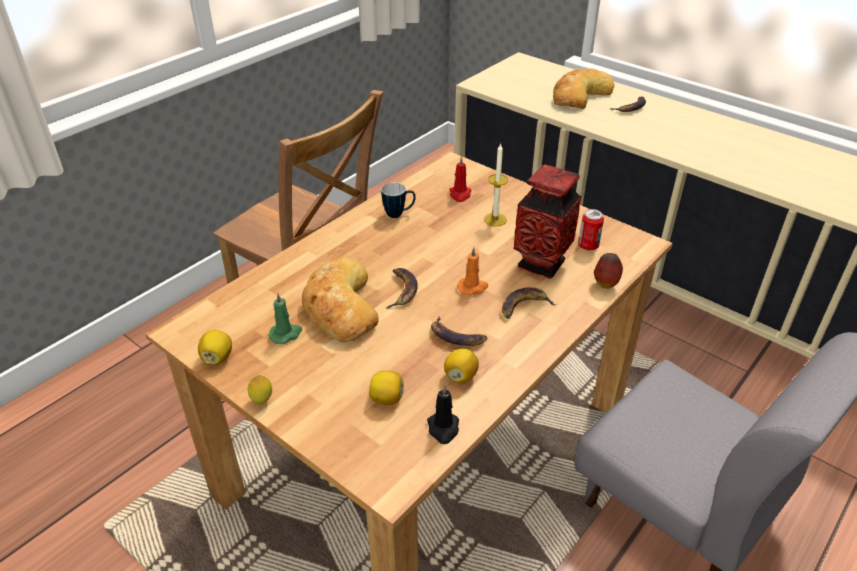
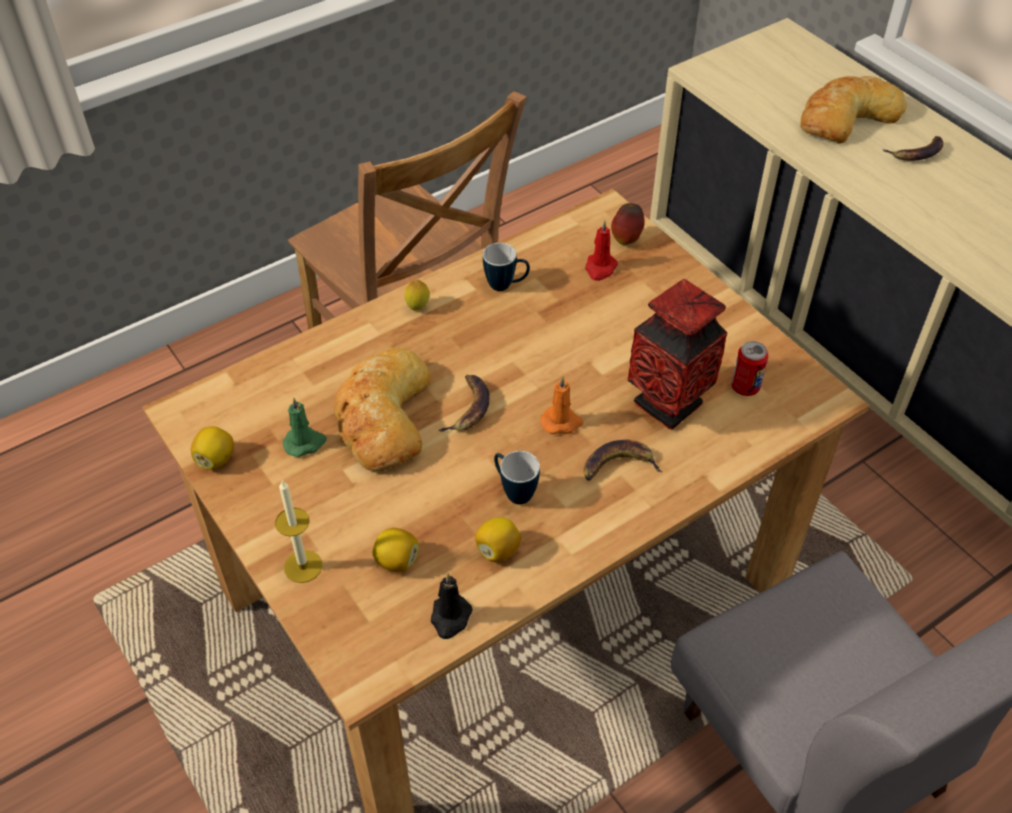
camera: 15 degrees right, 10 degrees up
(262, 401) = (250, 530): lemon -> lemon (417, 307)
(456, 336) = (514, 491): banana -> mug
(495, 219) = (633, 319): candle -> candle (303, 566)
(605, 284) = (743, 453): apple -> apple (626, 239)

